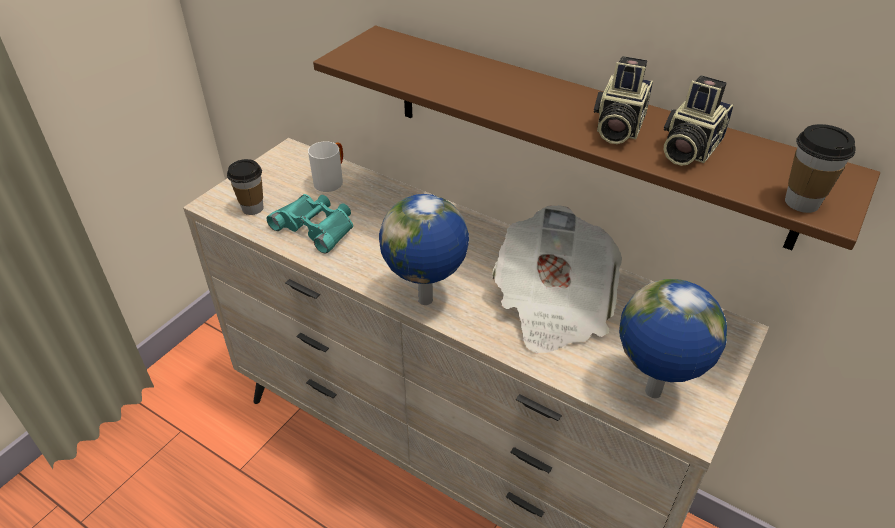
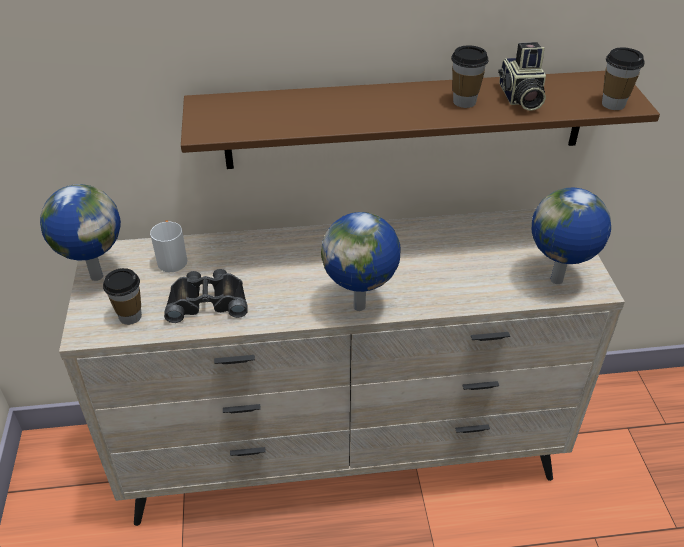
camera: 40 degrees left, 0 degrees up
(267, 166) = (96, 276): none -> globe
(316, 226) = (207, 301): turquoise binoculars -> black binoculars
(552, 305) = (443, 262): newspaper -> none
(617, 127) = (464, 102): camera -> cup

